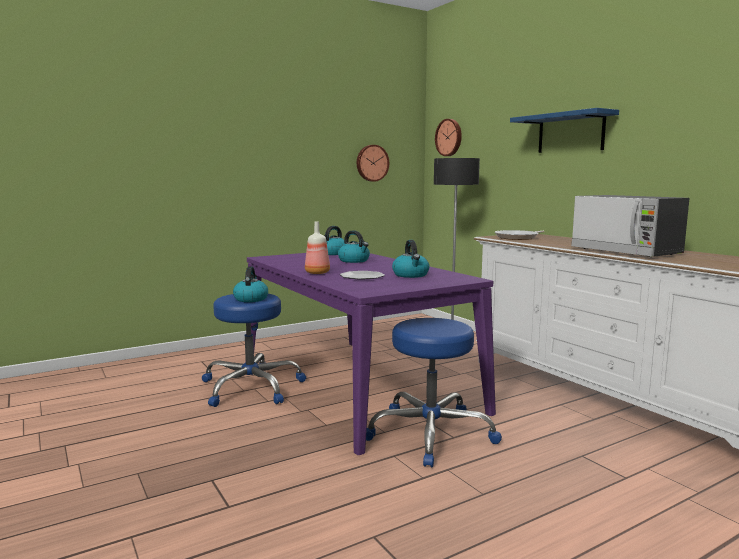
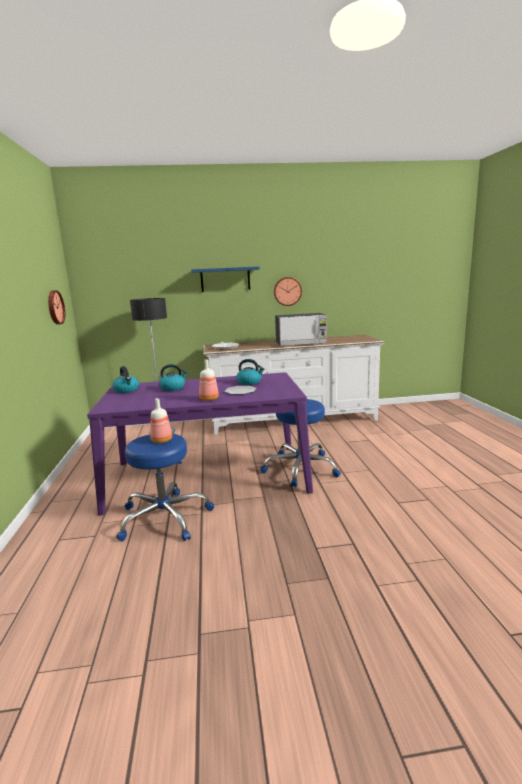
camera: 65 degrees left, 5 degrees up
(251, 299) = (162, 441): kettle -> bottle
(449, 137) = (104, 281): wall clock -> wall clock (287, 291)

